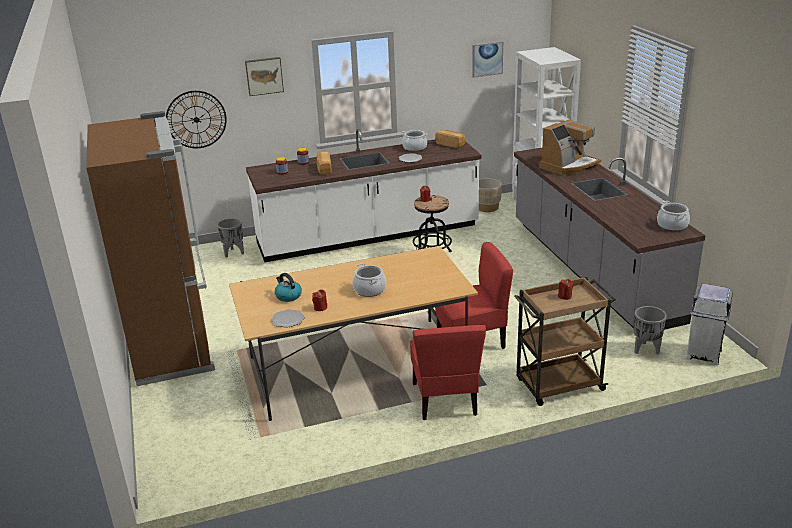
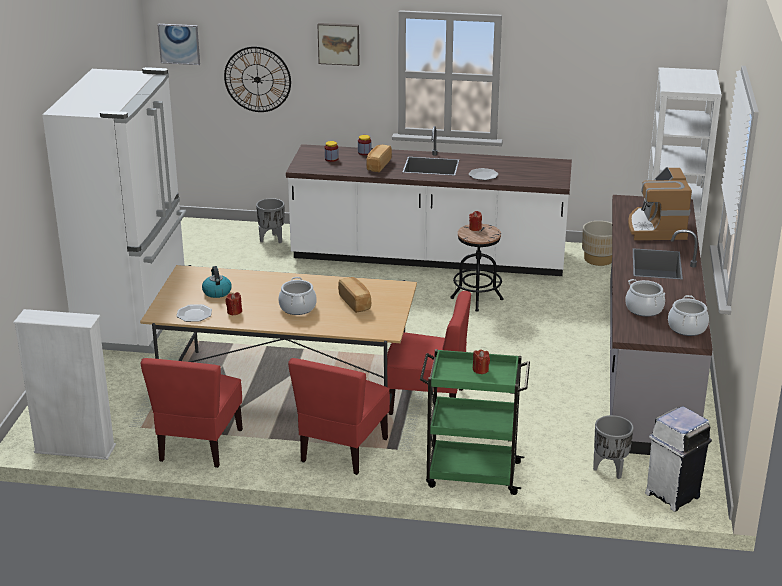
camera: 25 degrees right, 0 degrees up
(174, 346) = (136, 320): brown fridge -> white fridge
(216, 477) = (75, 449): none -> white bookcase
(326, 435) = (199, 445): none -> red chair
(414, 148) = (502, 163): cooking pot -> cooking pot (644, 309)
(450, 144) = (548, 168): bread -> bread (355, 302)
(487, 59) = (626, 69): picture -> picture (179, 43)
(558, 385) = (471, 474): brown cart -> green cart
(569, 166) = (655, 228): coffee machine -> coffee machine turned 105 degrees clockwise

